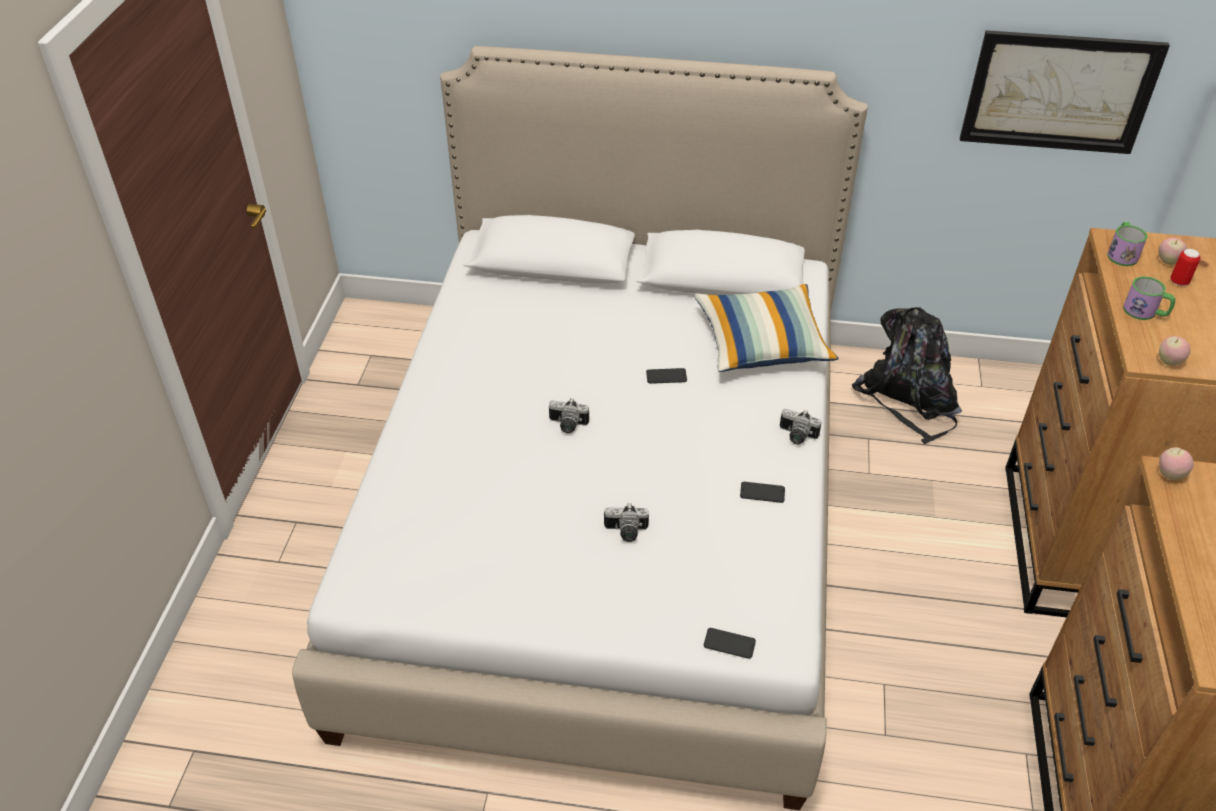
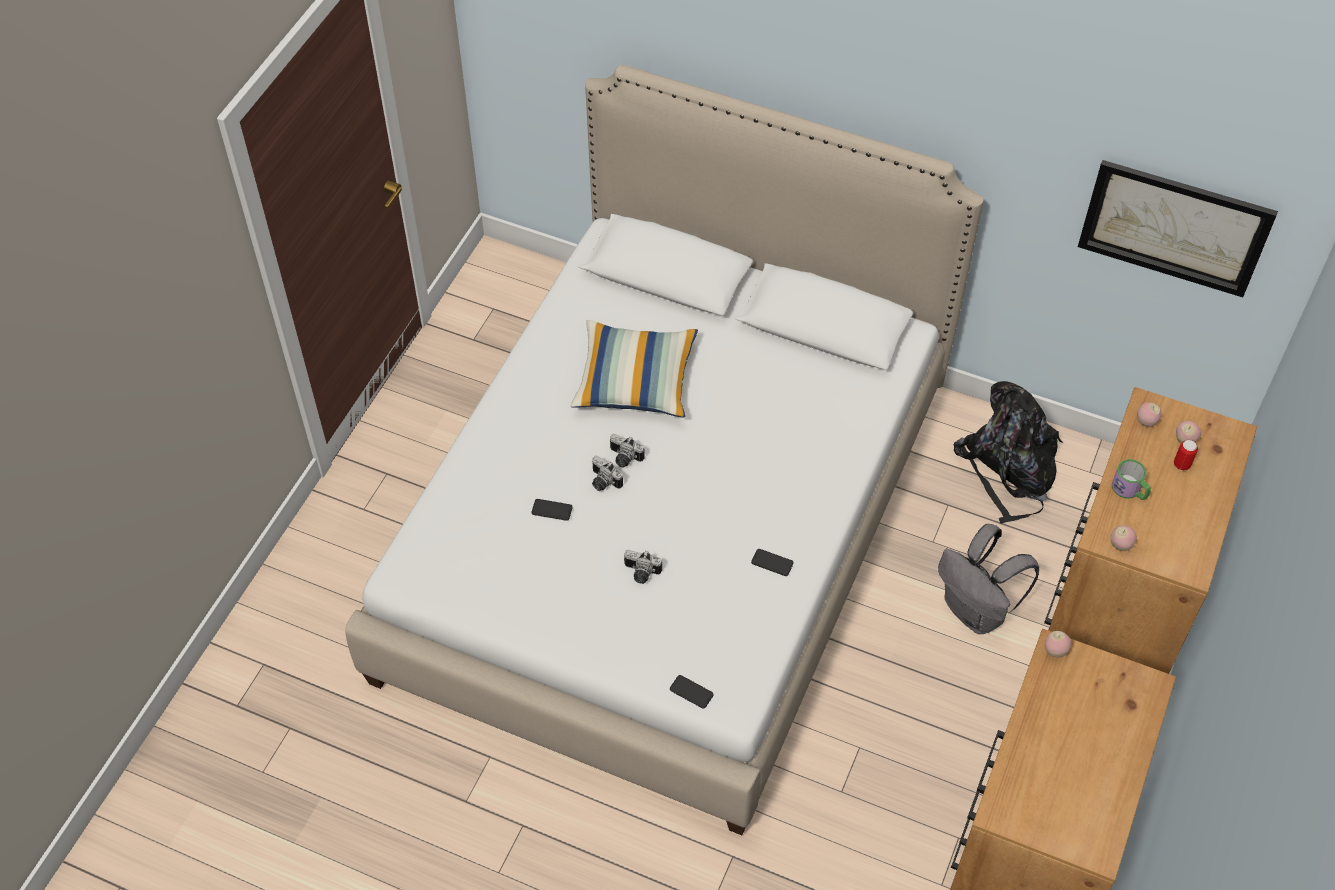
camera: 15 degrees right, 10 degrees up
(666, 376) = (730, 426): phone -> phone (552, 510)
(762, 343) = (833, 408): pillow -> pillow (635, 380)
(796, 436) = (825, 514): camera -> camera (603, 482)
(939, 526) = (977, 611): none -> grey backpack
(1121, 253) = (1146, 422): mug -> apple

